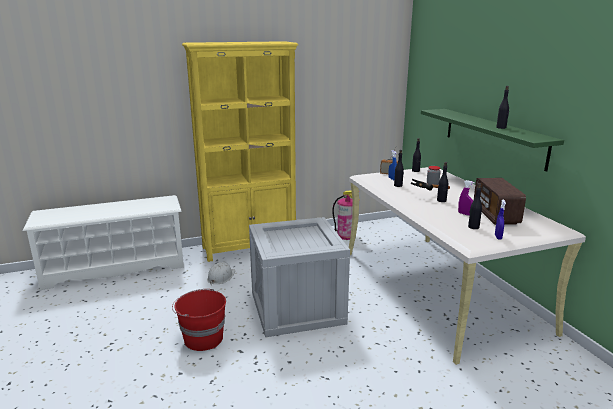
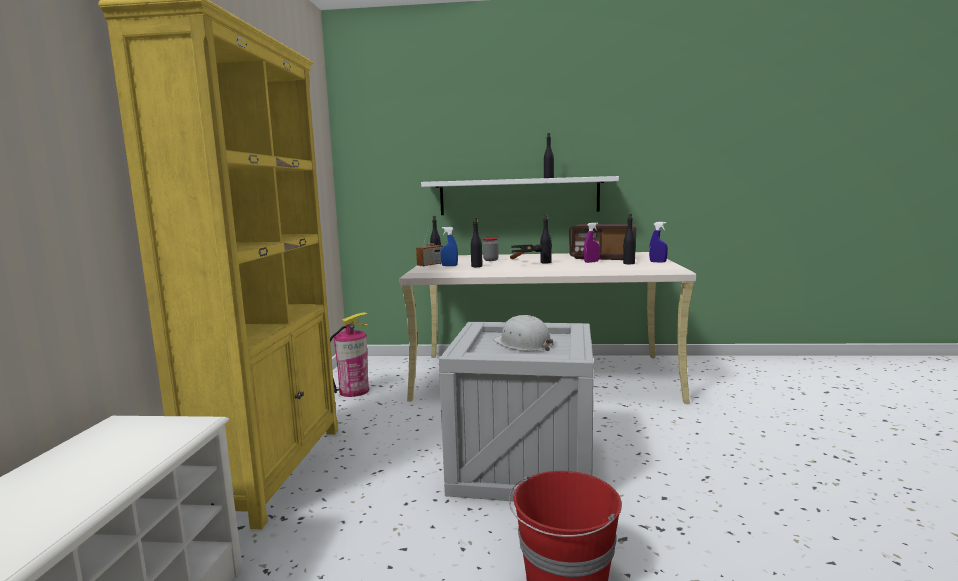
camera: 65 degrees left, 10 degrees down
(221, 277) = (349, 521): white hard hat -> white hard hat (523, 344)
(493, 137) = (519, 196): green shelf -> white shelf

